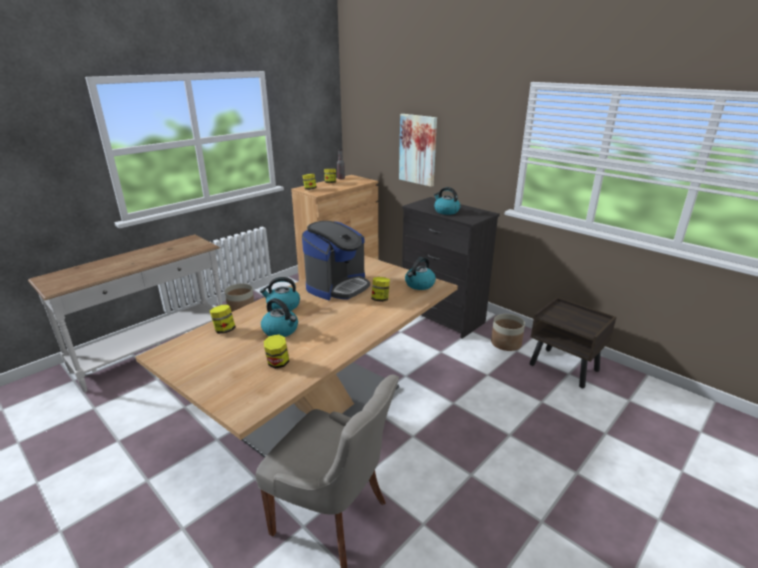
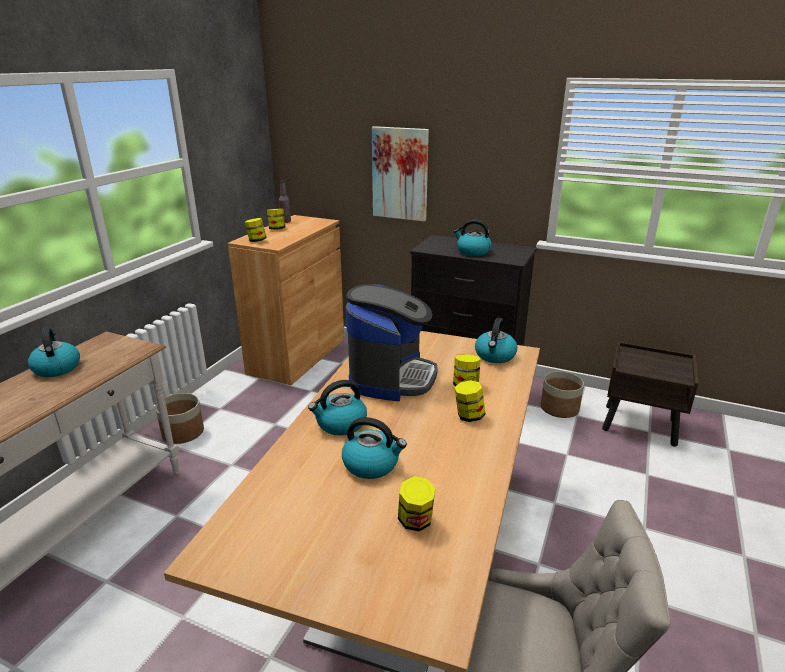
camera: 20 degrees left, 0 degrees up
(155, 249) = (56, 368): none -> kettle
(224, 330) = (283, 484): jar -> jar (468, 416)

